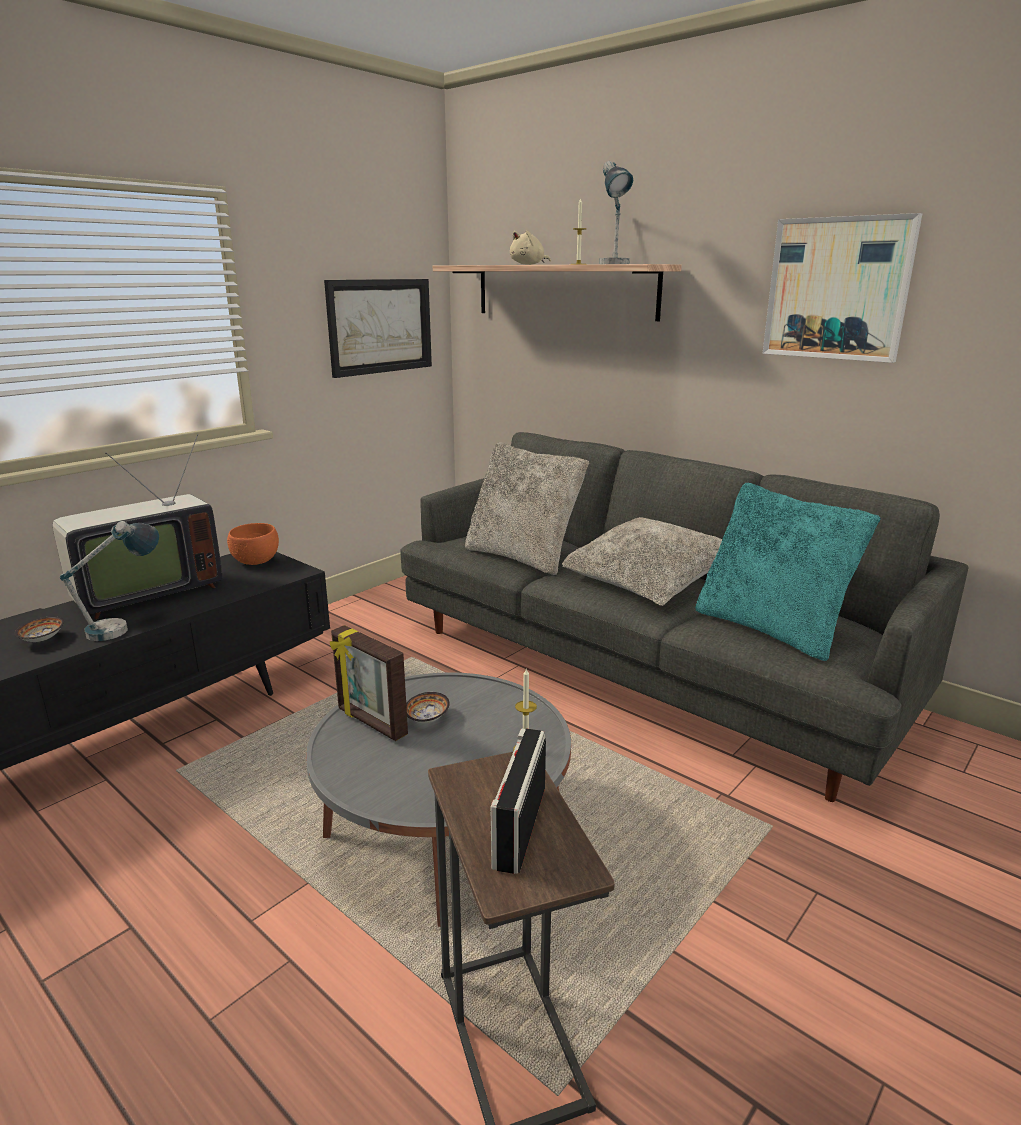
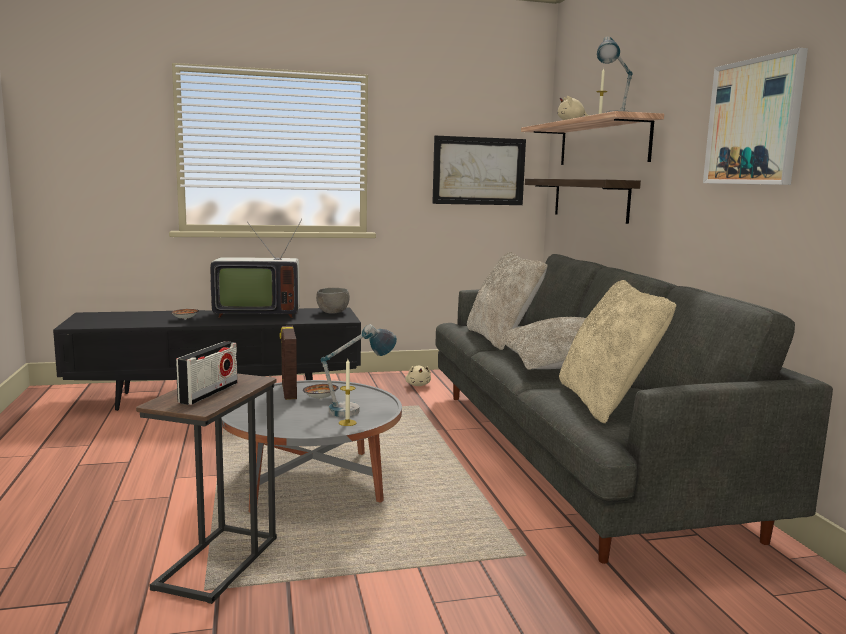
camera: 35 degrees right, 10 degrees down
(125, 627) = (224, 322): table lamp -> table lamp (358, 411)
(255, 562) = (332, 312): orange bowl -> grey bowl
(370, 624) = (418, 385): none -> beige plush toy
(519, 826) = (209, 393): radio -> radio turned 150 degrees clockwise
(545, 359) = (589, 199): none -> shelf
(772, 626) = (606, 401): turquoise pillow -> beige pillow

